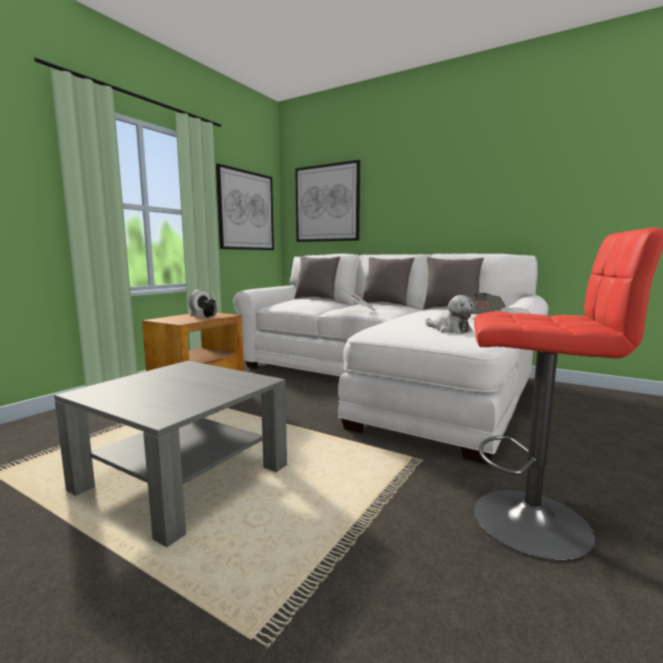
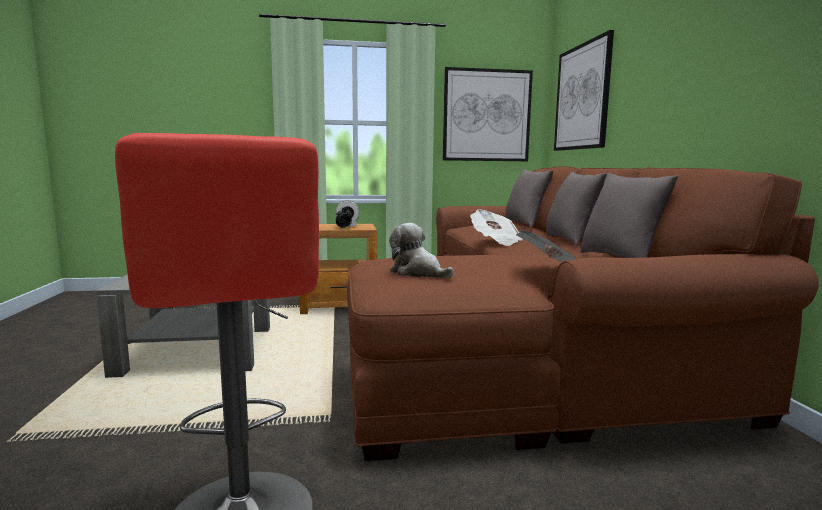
camera: 50 degrees right, 0 degrees up
(387, 381) = (531, 348): white sofa -> brown sofa
(450, 330) = (418, 273): plush toy -> plush toy turned 120 degrees clockwise

